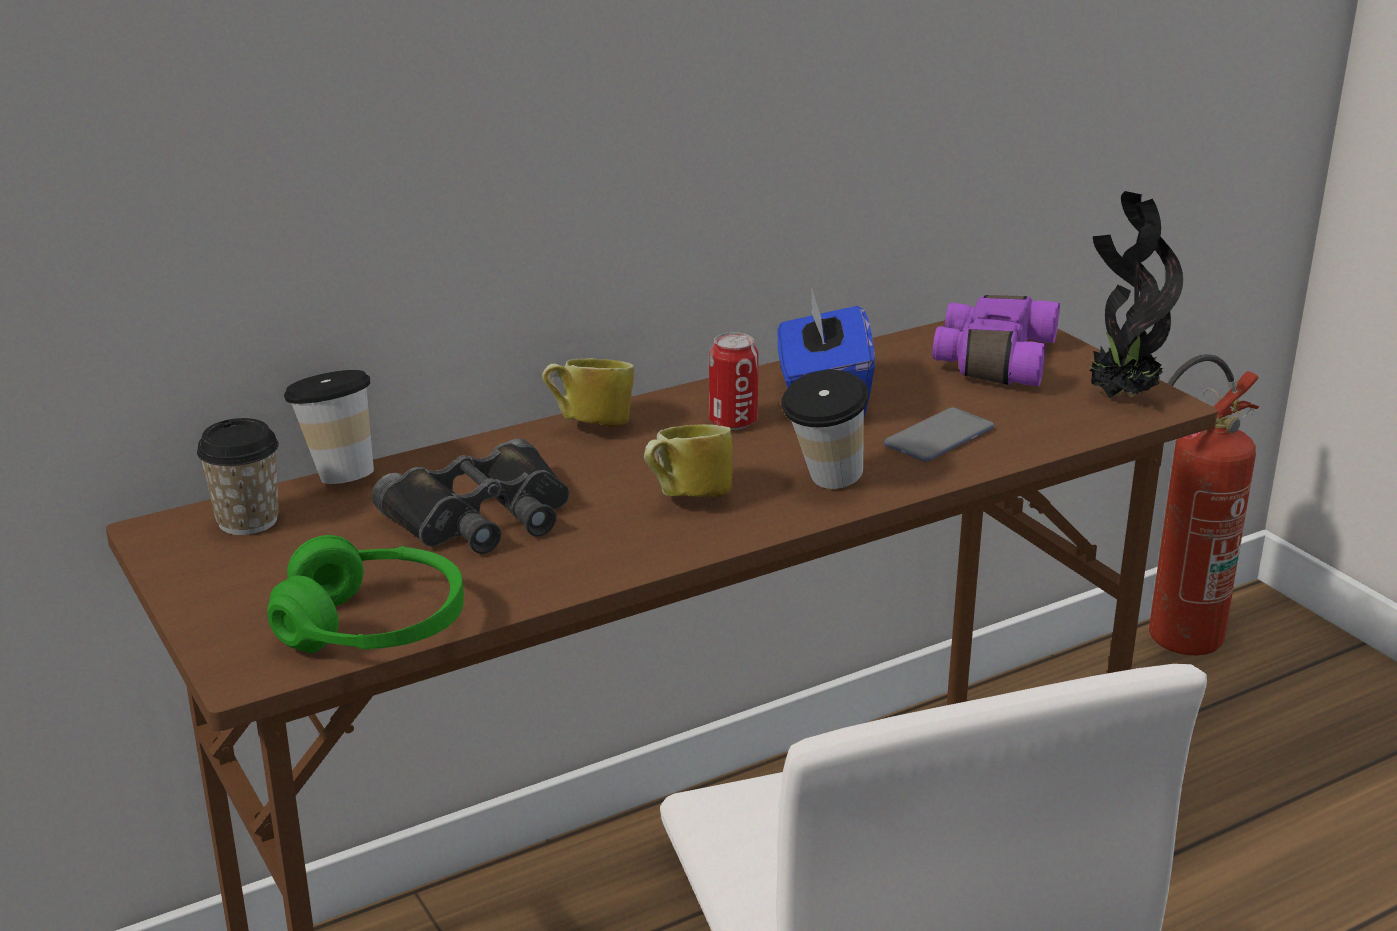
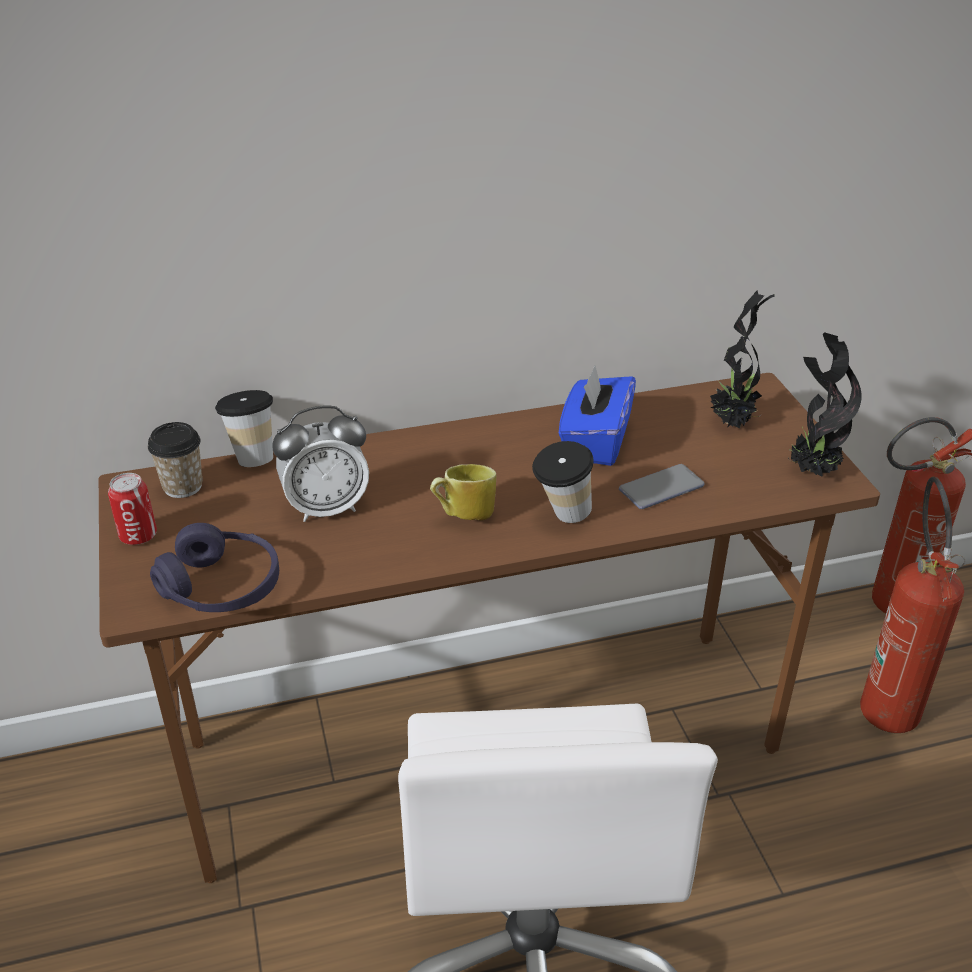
camera: 15 degrees right, 10 degrees up
(373, 627) = (221, 587): green headphones -> purple headphones
(482, 517) = (326, 508): black binoculars -> alarm clock
(590, 426) = (428, 441): mug -> none
(733, 422) = (525, 451): can -> can (138, 536)
(991, 360) = (732, 423): purple binoculars -> potted plant
(1219, 754) = (886, 700): none -> fire extinguisher

